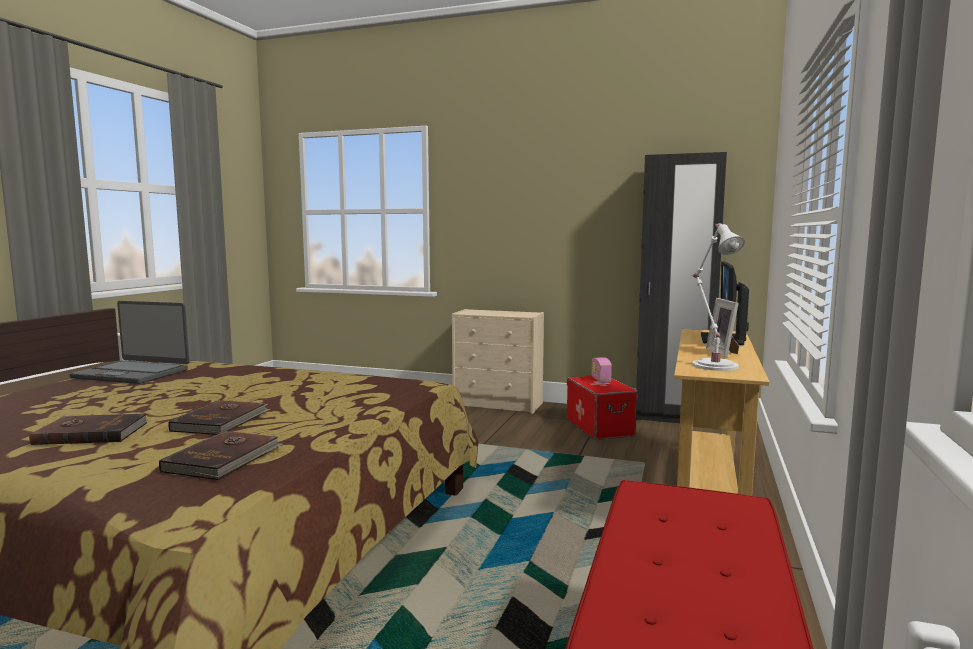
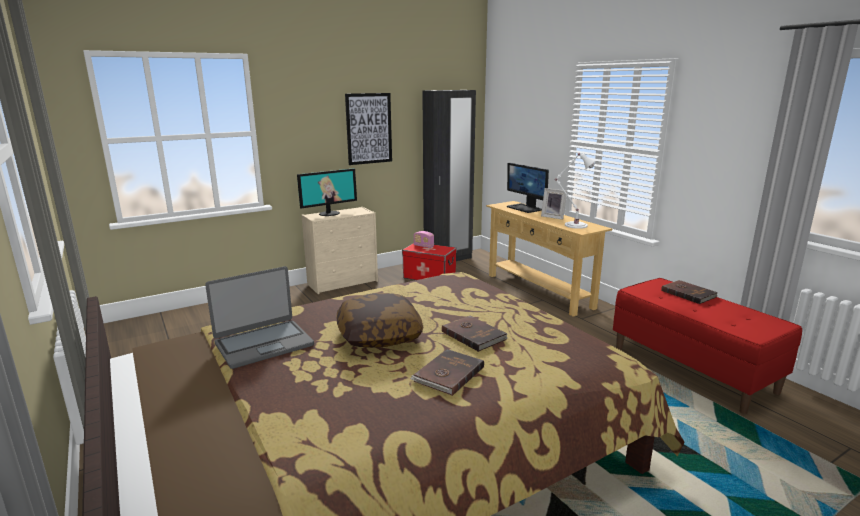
camera: 50 degrees left, 10 degrees up
(185, 394) = (379, 335): none -> pillow
(224, 459) = (554, 345): brown book -> brown book (688, 293)
(490, 311) = (329, 213): none -> monitor
(563, 210) = (369, 128): none -> picture

